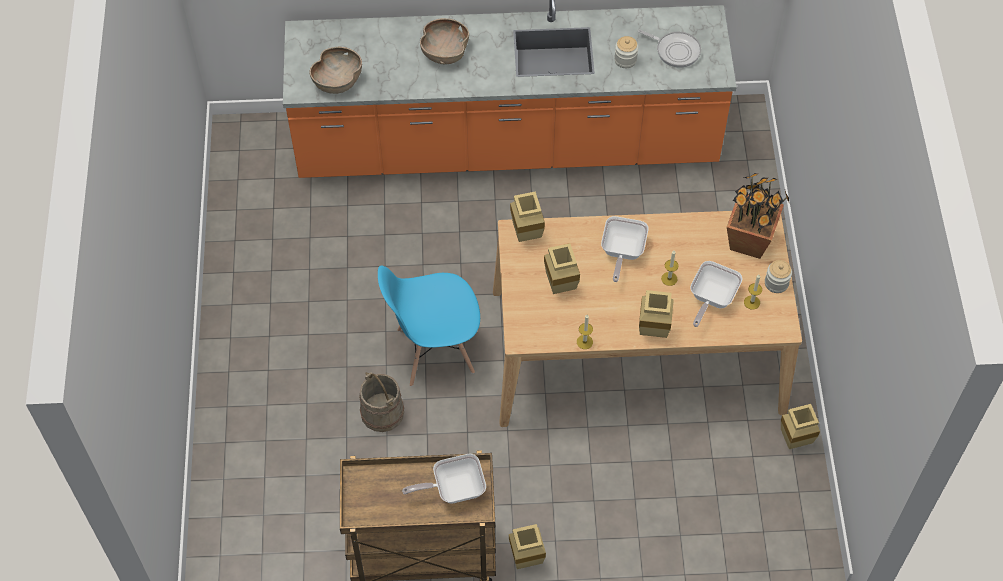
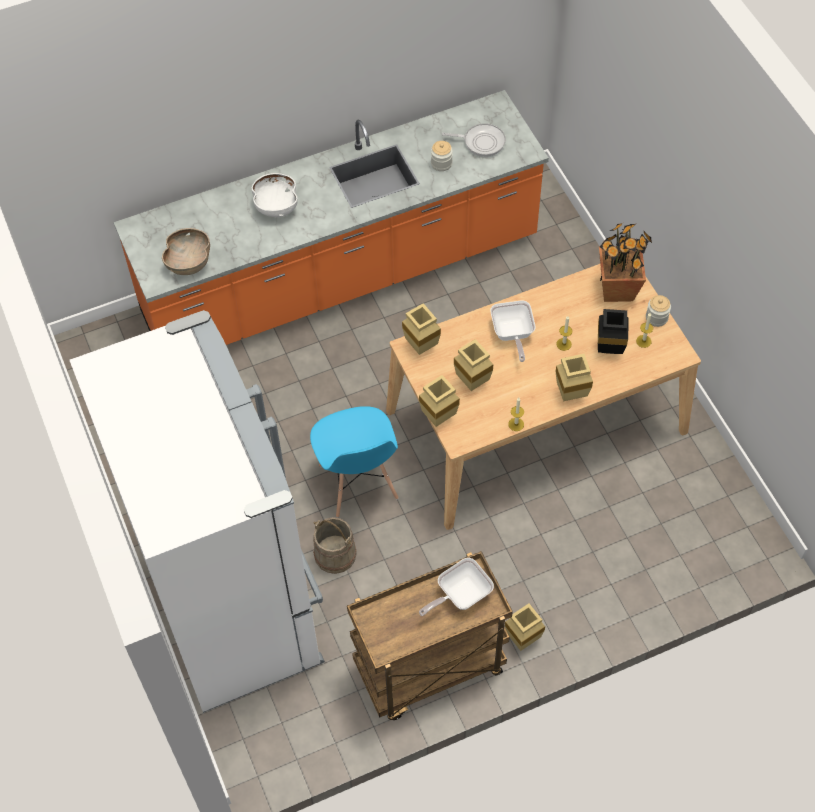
camera: 20 degrees left, 0 degrees up
(267, 423) = (233, 601): none -> white fridge
(434, 351) = (358, 483): blue chair -> blue chair turned 75 degrees counterclockwise
(444, 52) = (276, 206): brown bowl -> white bowl
(711, 299) = (607, 350): frying pan -> black vase
(793, 442) = (704, 454): beige vase -> beige vase (438, 419)

